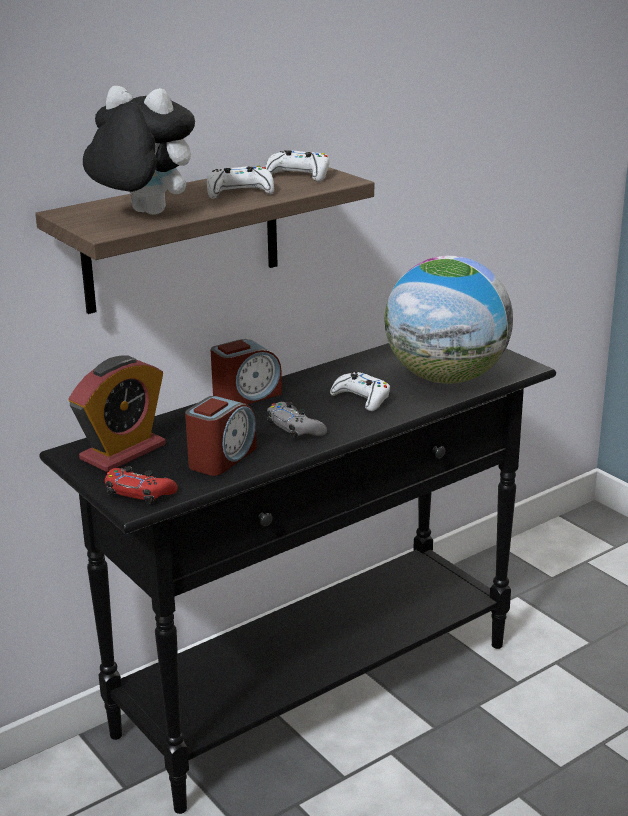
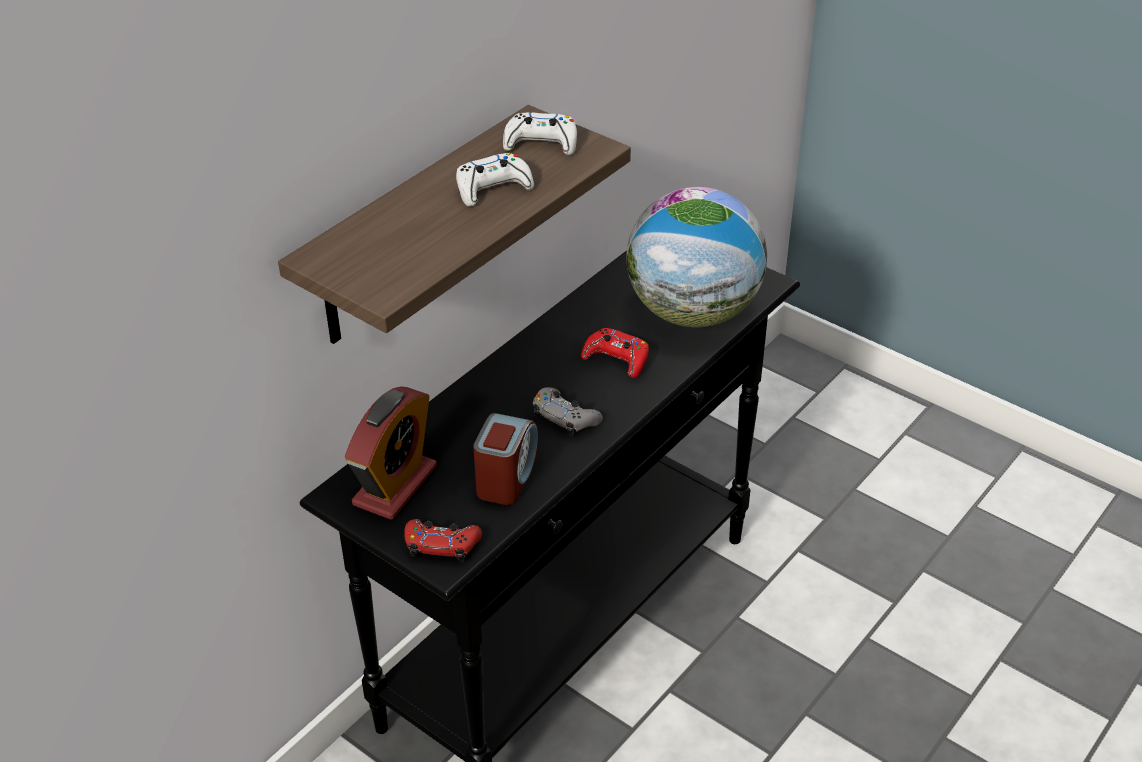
camera: 15 degrees left, 15 degrees up
(142, 214) = (407, 250): plush toy -> none
(246, 396) = (491, 375): alarm clock -> none
(361, 398) = (617, 359): white game controller -> red game controller

